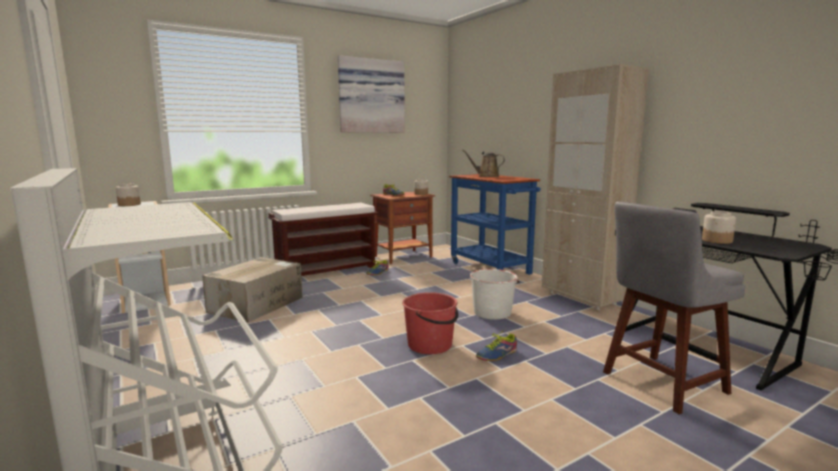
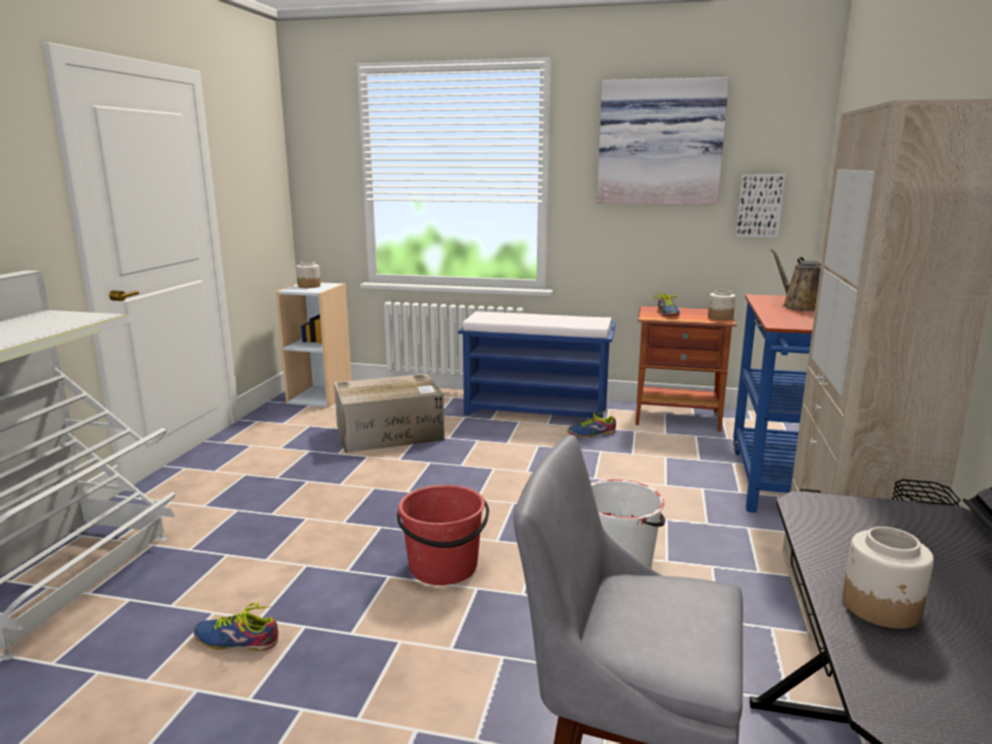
camera: 45 degrees right, 5 degrees up
(327, 271) = (537, 411): brown bench -> blue bench
(421, 132) = (759, 205): none -> picture
(497, 355) = (488, 626): shoe -> shoe (236, 641)

